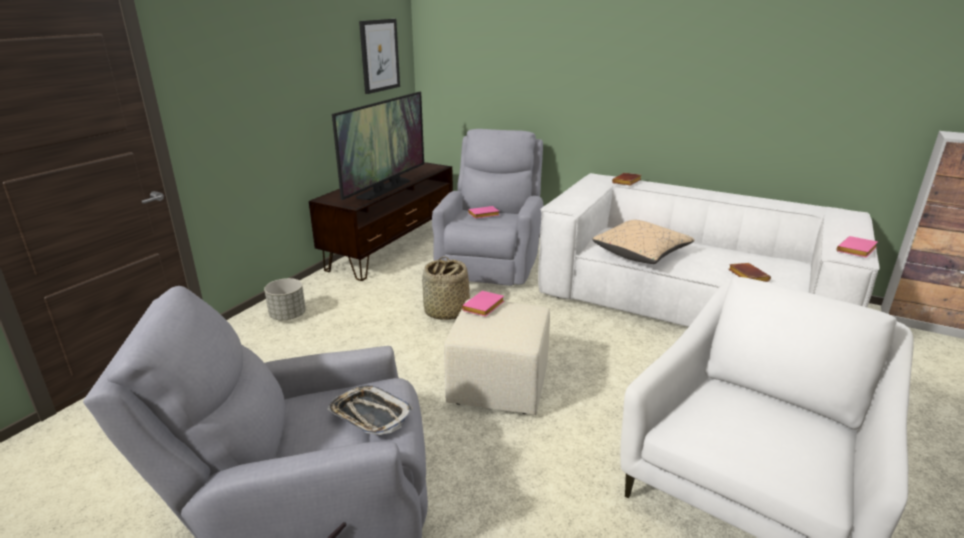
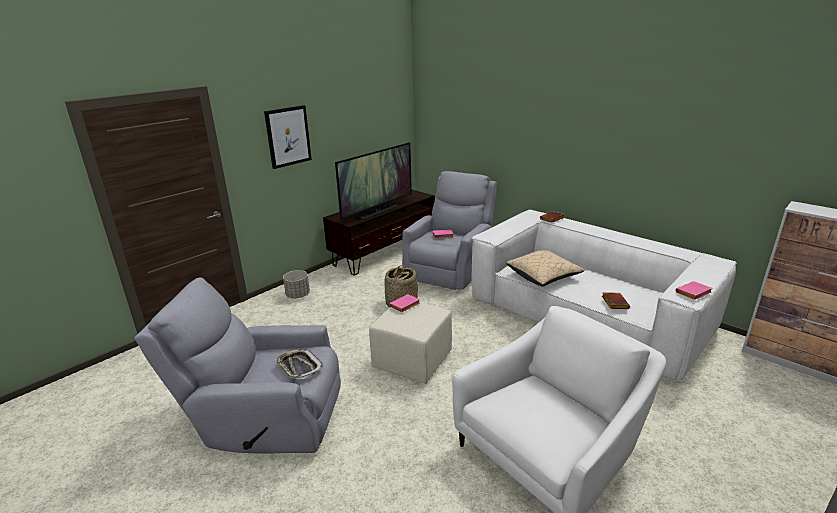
camera: 15 degrees right, 0 degrees up
(379, 55) = (384, 115): picture -> picture (288, 136)

